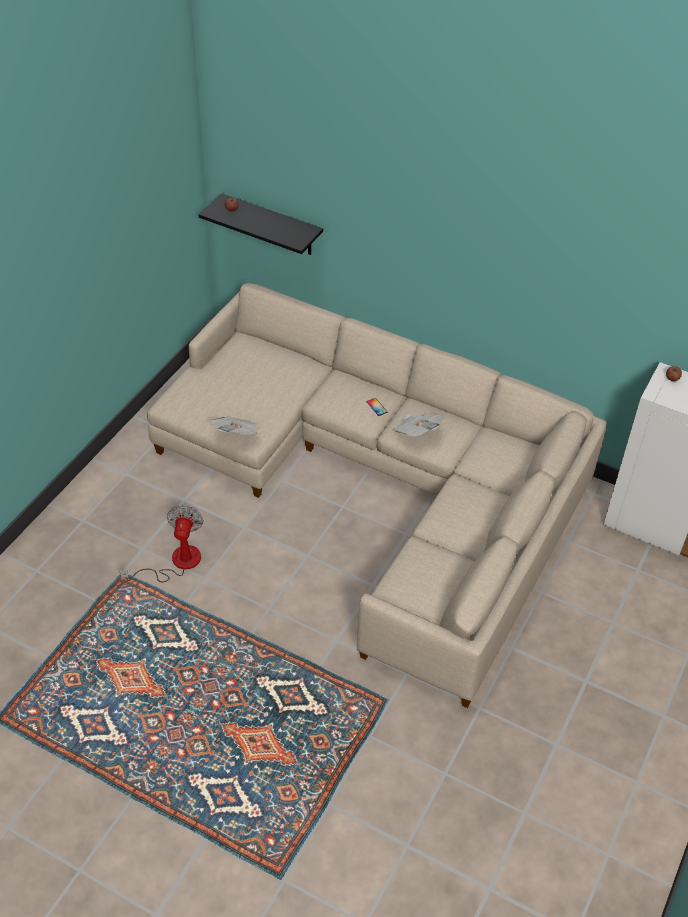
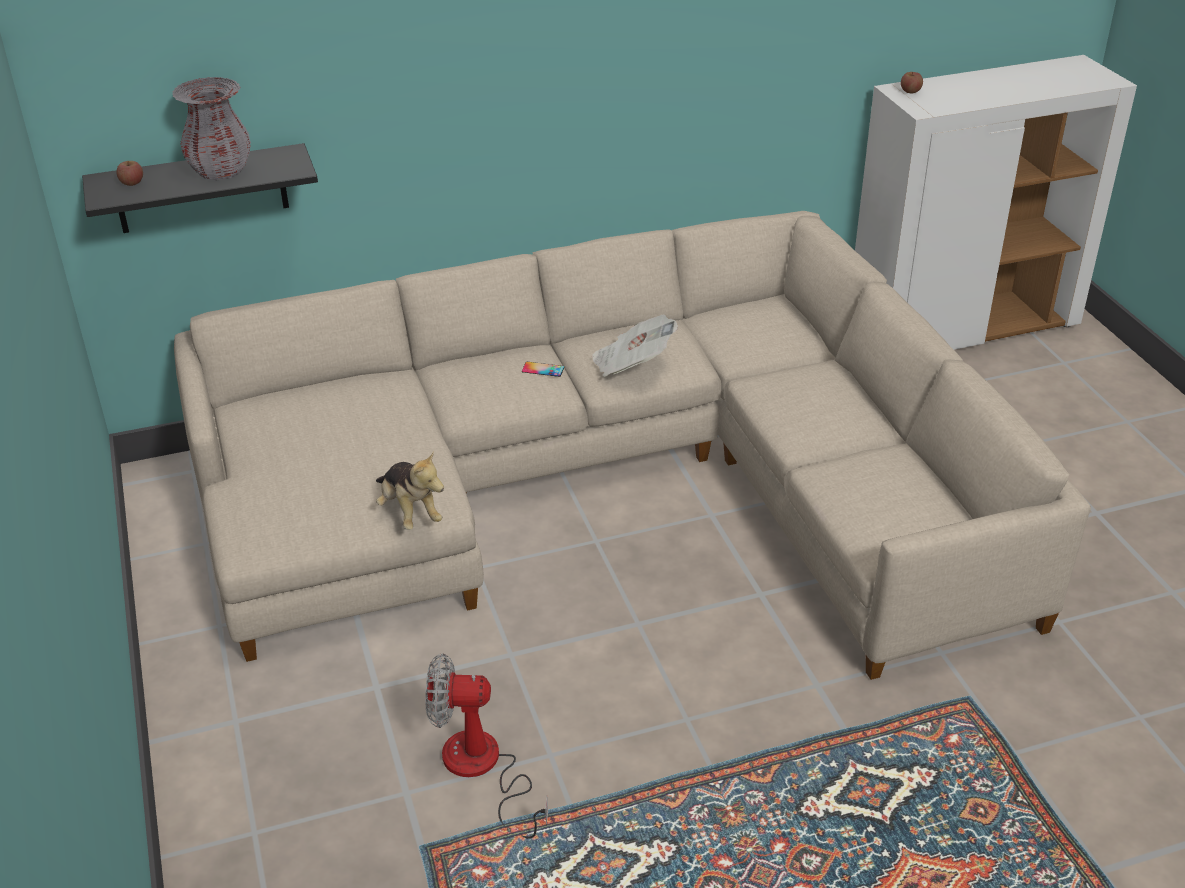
camera: 45 degrees left, 10 degrees down
(176, 562) = (482, 769): fan -> fan turned 45 degrees counterclockwise
(236, 434) = (409, 512): newspaper -> plush toy
(270, 224) = (221, 171): none -> grey vase

